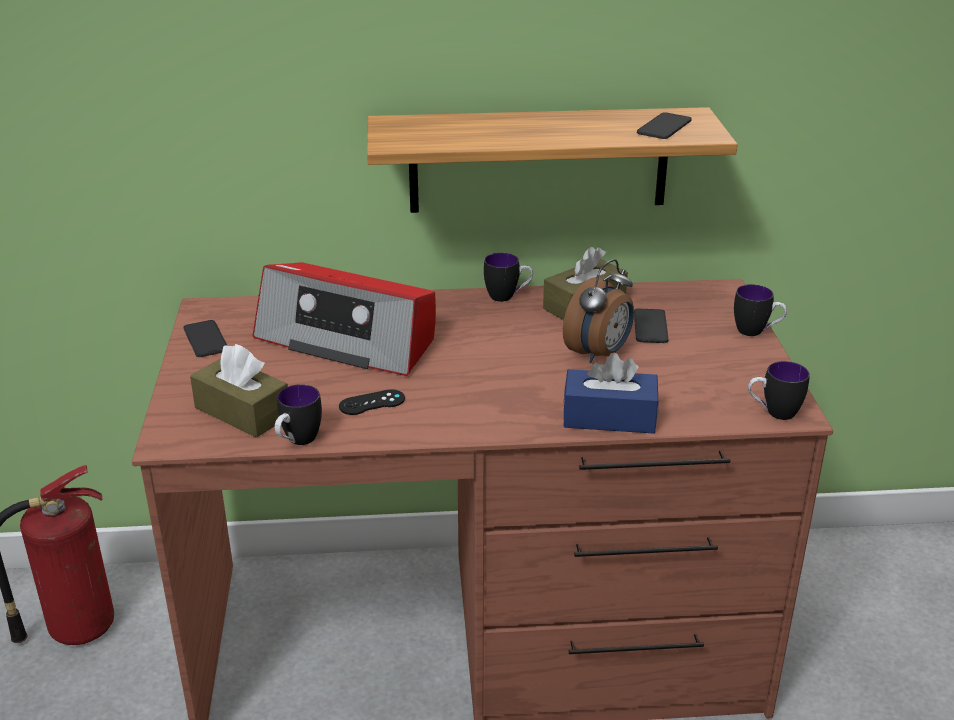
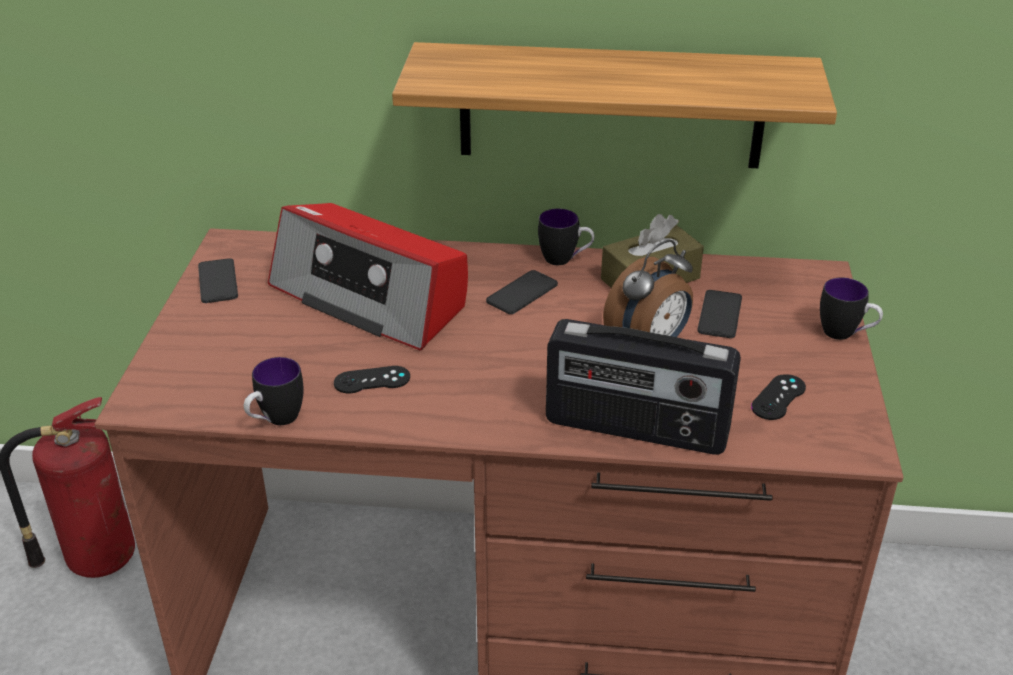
camera: 10 degrees right, 5 degrees up
(242, 412) = (228, 376): brown tissue box -> none
(609, 417) = (636, 429): blue tissue box -> radio
(664, 127) = (754, 82): phone -> phone (522, 293)
(717, 382) = (778, 397): none -> black game controller
(773, 413) = (834, 446): mug -> none

